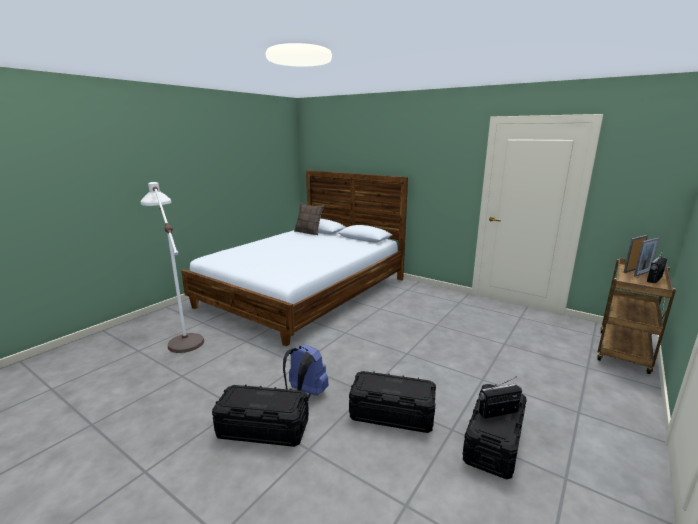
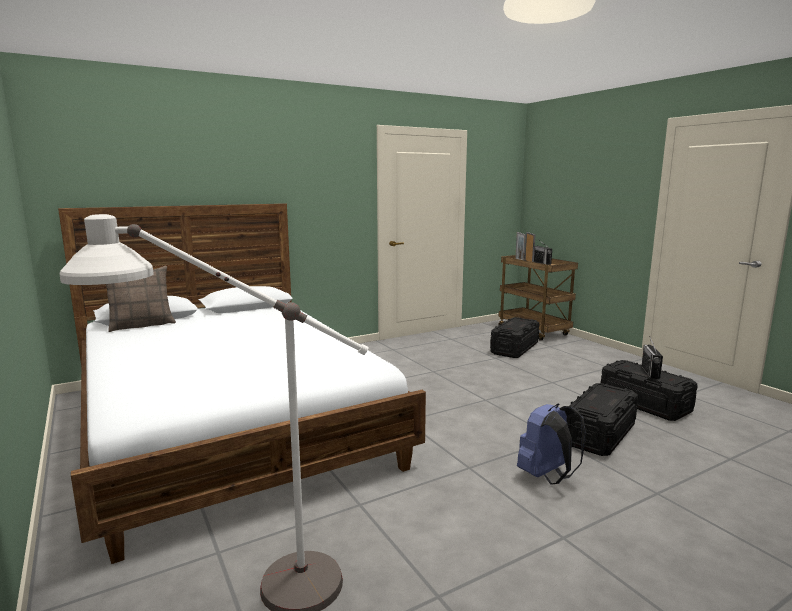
camera: 65 degrees left, 5 degrees down
(263, 428) = (616, 520): black storage box -> black storage box (514, 348)

